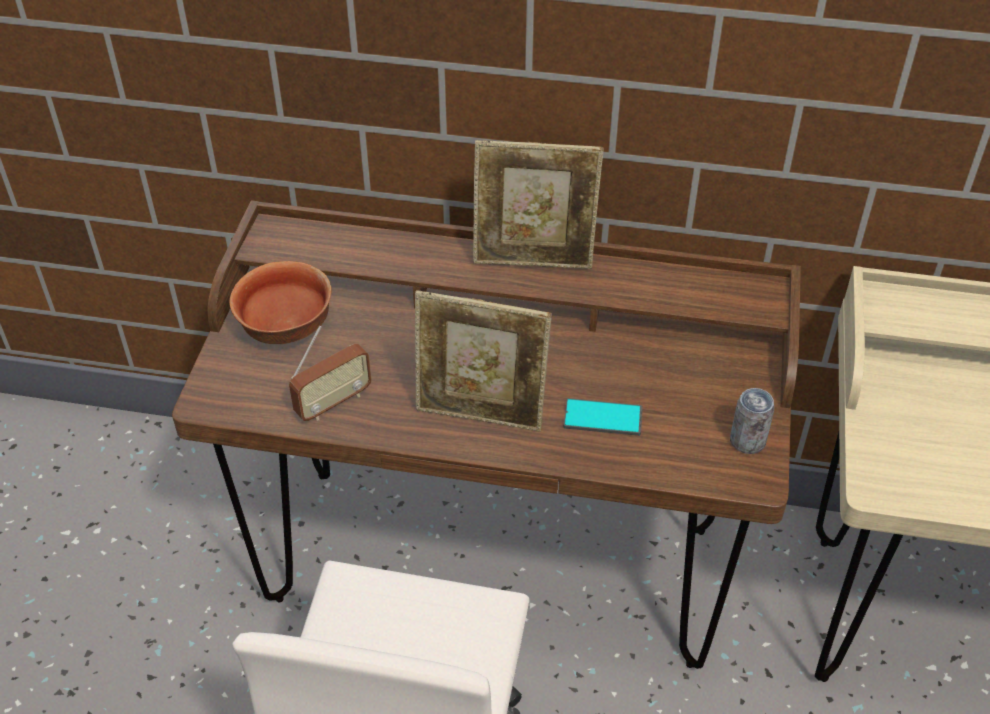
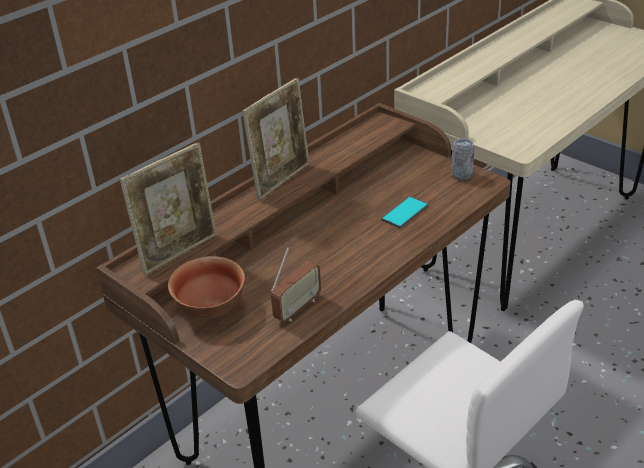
camera: 55 degrees left, 10 degrees down
(333, 403) = (297, 308): radio -> radio turned 45 degrees clockwise
(481, 415) = (363, 254): picture frame -> picture frame (179, 252)

